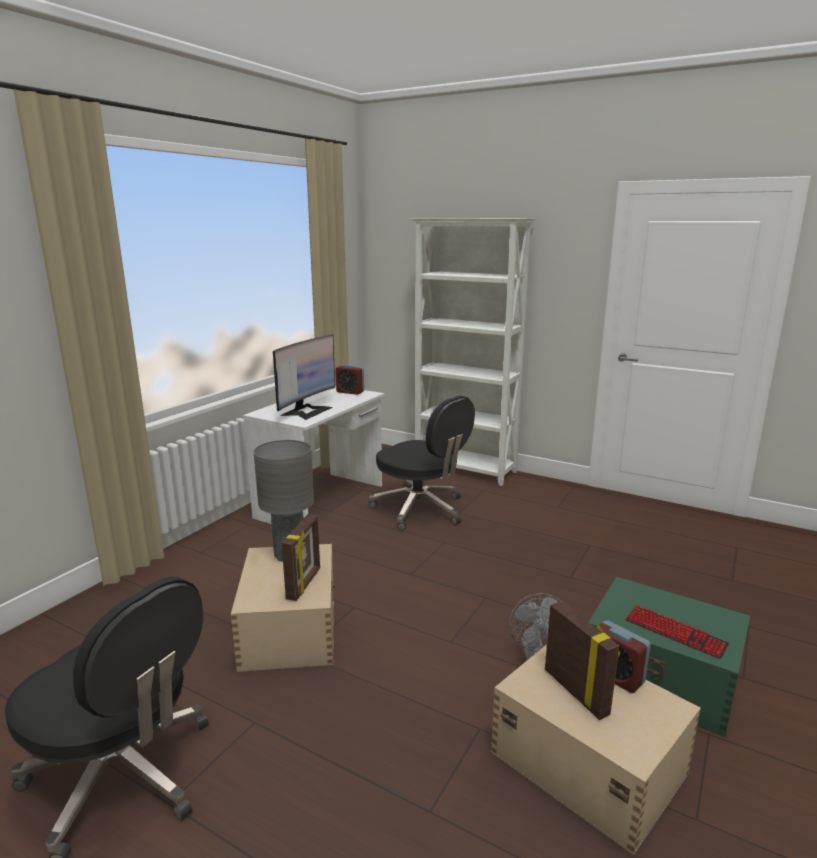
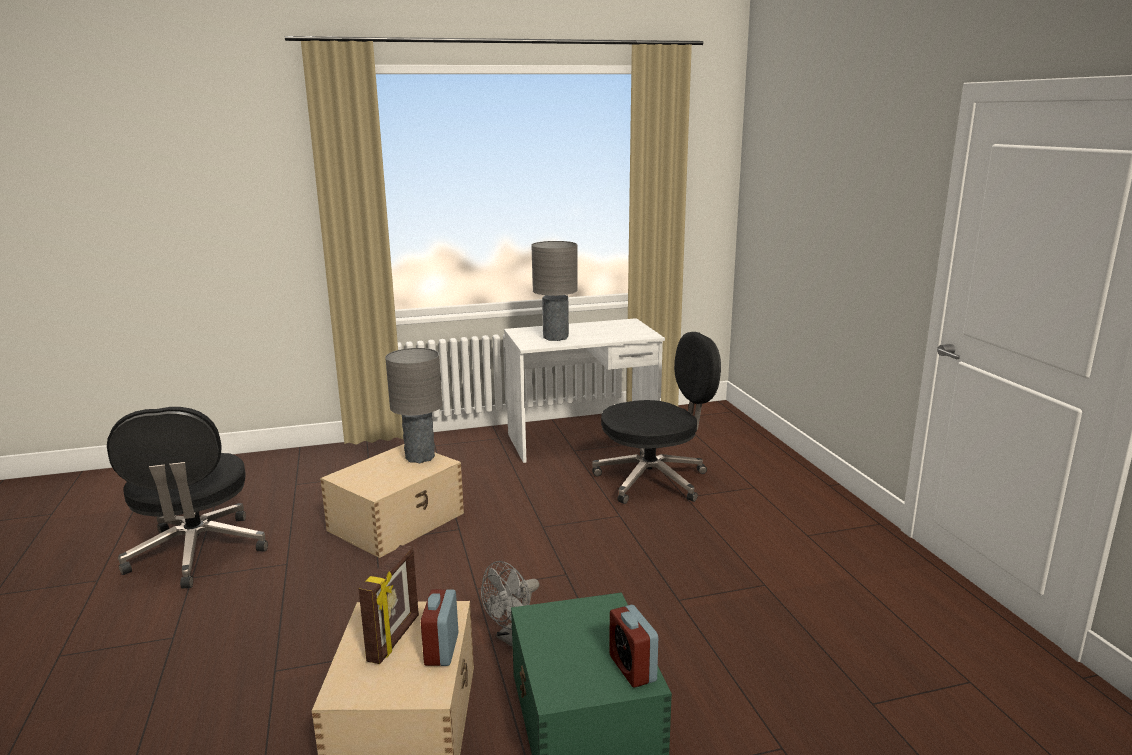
camera: 45 degrees right, 0 degrees up
(304, 584) = (390, 480): picture frame -> none
(307, 411) = (556, 337): monitor -> grey table lamp
(350, 392) = (635, 329): alarm clock -> alarm clock (632, 668)
(421, 509) = (654, 480): black office chair -> black office chair turned 105 degrees counterclockwise
(465, 470) = (775, 461): white bookcase -> none
(675, 633) = (561, 657): keyboard -> none

